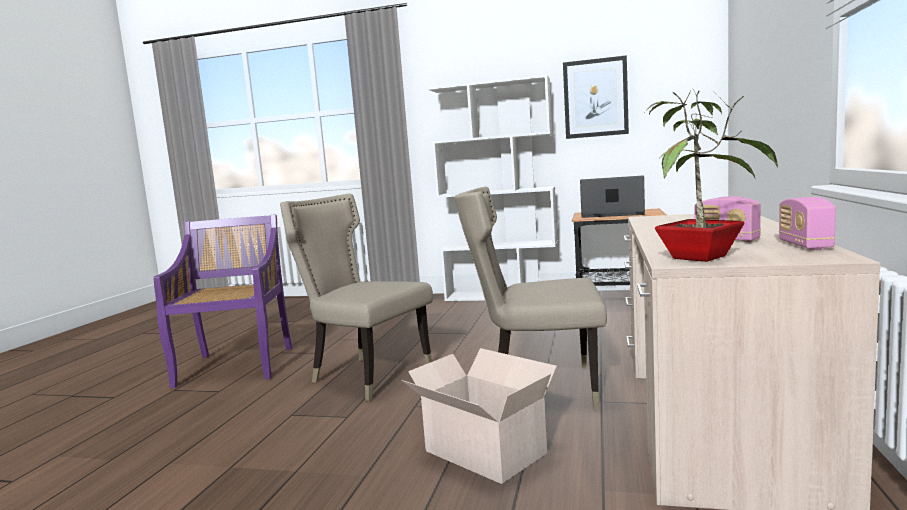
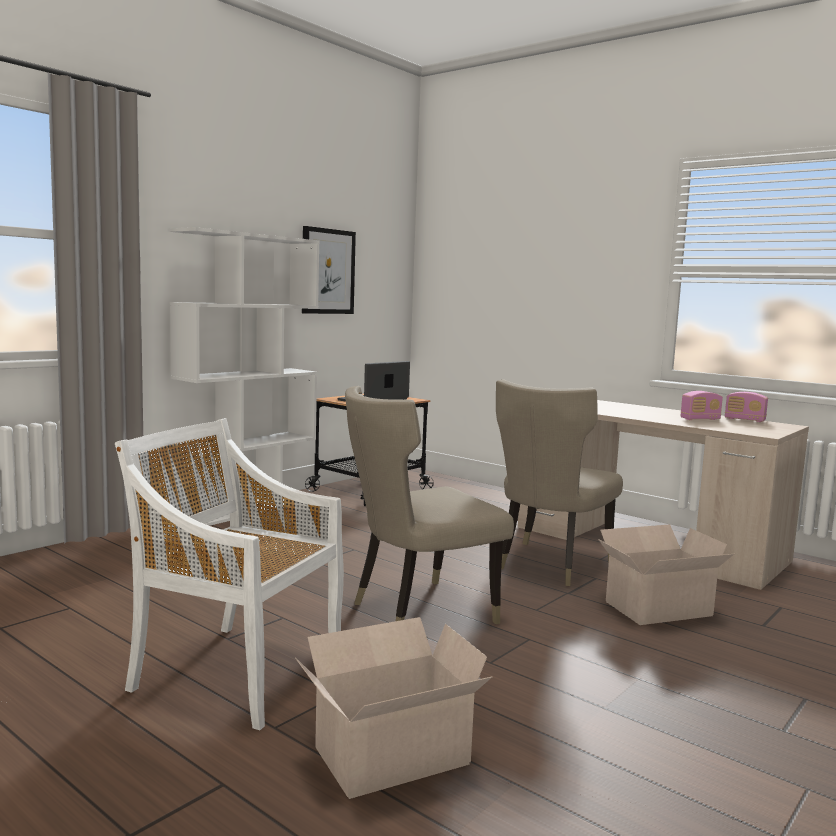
camera: 65 degrees left, 0 degrees up
(143, 420) = (387, 756): none -> cardboard box
(236, 366) = (236, 673): purple chair -> white chair
(701, 257) = (755, 430): potted plant -> none

